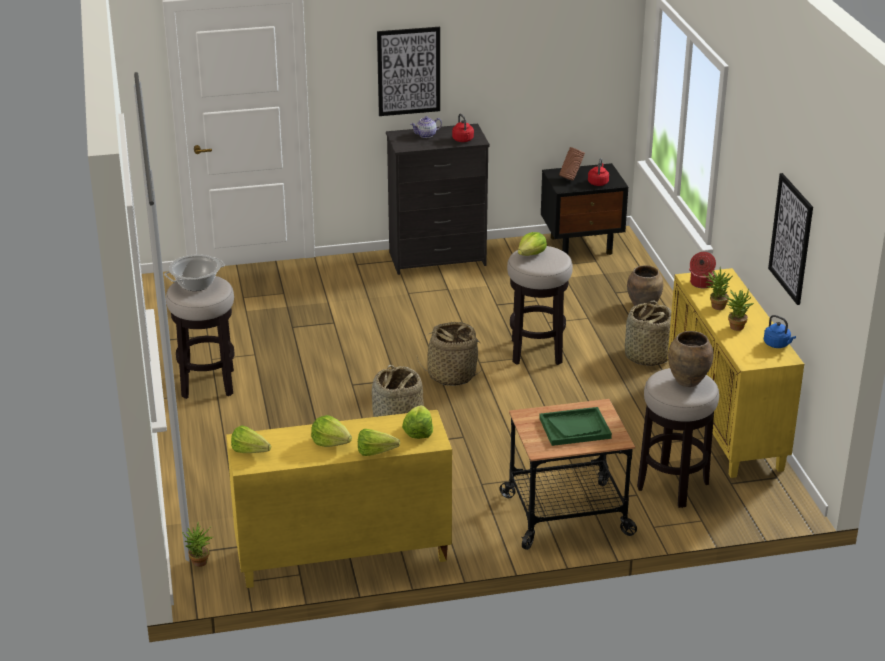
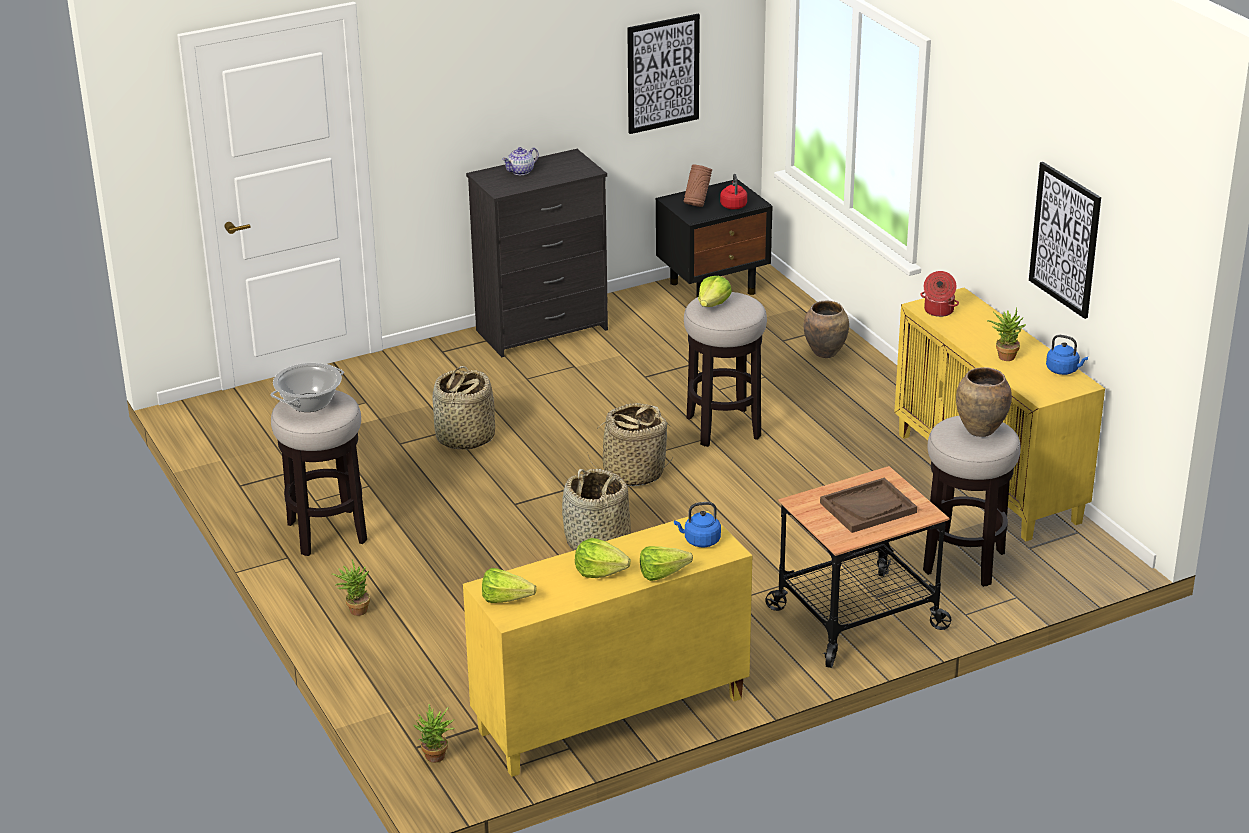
camera: 15 degrees left, 0 degrees up
(408, 71) = (490, 91): picture -> picture (663, 73)
(418, 432) = (700, 541): lettuce -> blue kettle
(463, 140) = (571, 172): red kettle -> none
(575, 428) = (868, 507): green tray -> brown tray
(647, 356) = (858, 413): basket -> basket (464, 438)
(715, 306) = (969, 335): potted plant -> potted plant (355, 610)

